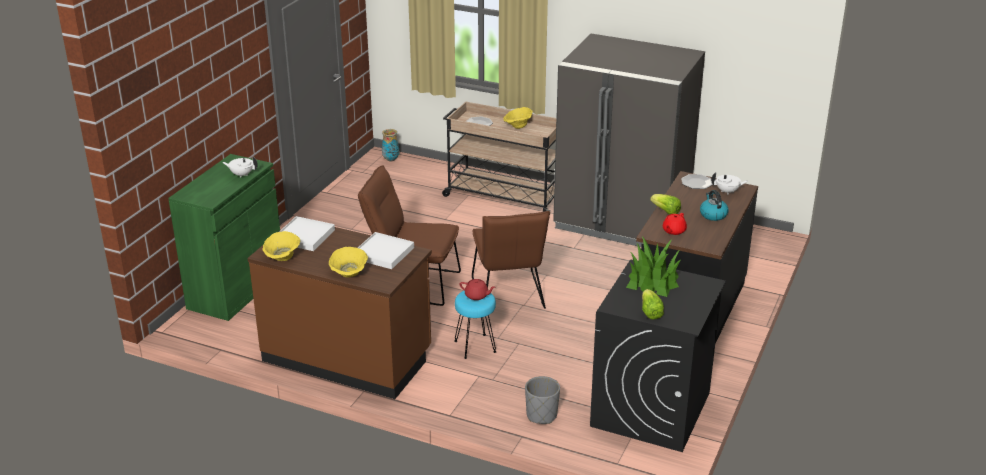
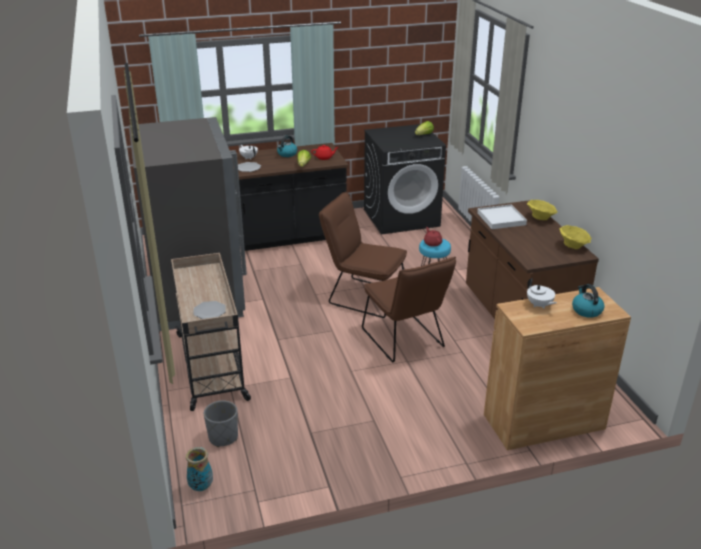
camera: 130 degrees left, 0 degrees up
(204, 186) = (586, 310): none -> kettle
(236, 289) = (543, 421): green cabinet -> brown cabinet
(304, 236) = (538, 252): white tray -> none
(508, 296) = (362, 296): brown chair -> brown chair turned 105 degrees counterclockwise
(518, 126) = (193, 289): yellow bowl -> none
(541, 415) = (454, 240): grey planter -> grey planter (223, 437)
(652, 281) = (396, 141): potted plant -> none

